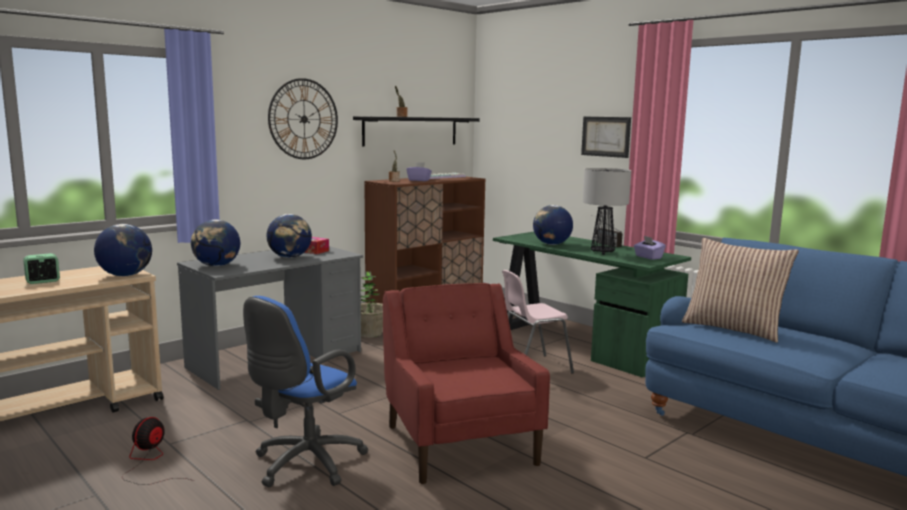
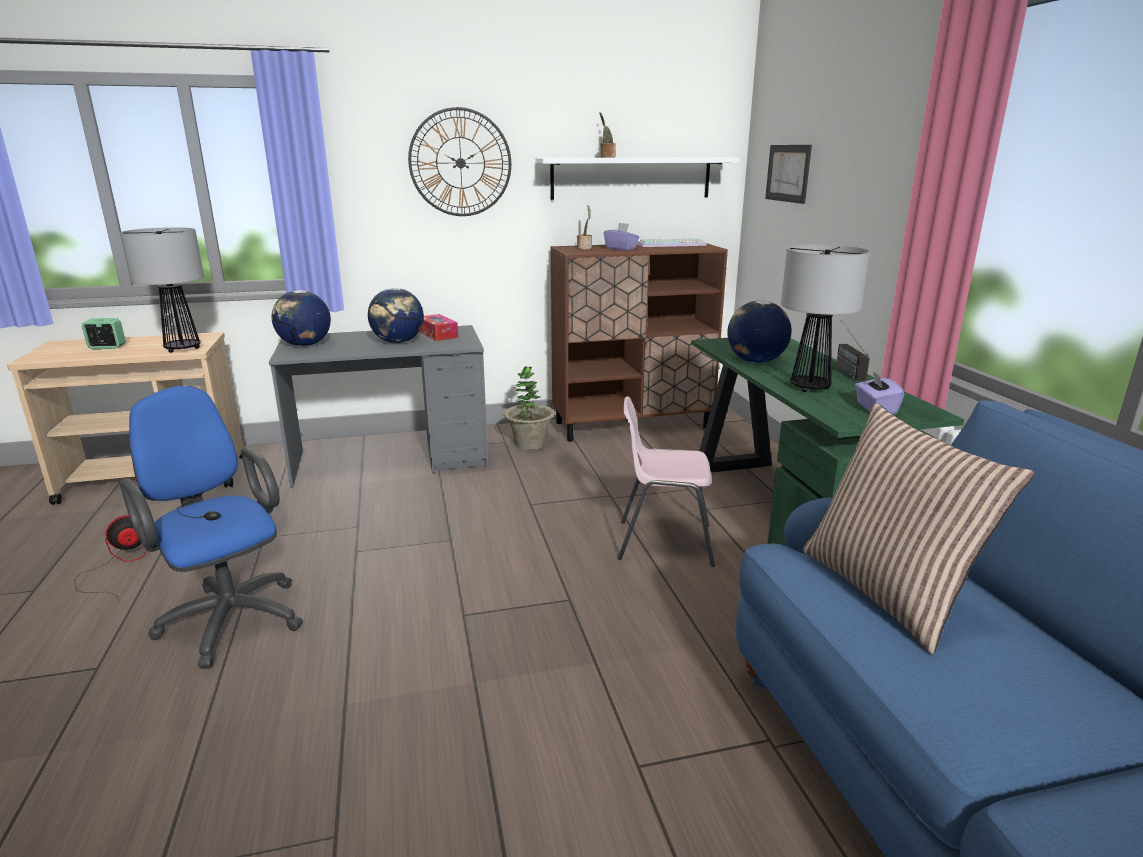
camera: 30 degrees right, 10 degrees up
(125, 275) = (182, 349): globe -> table lamp
(304, 465) = (229, 616): blue office chair -> blue office chair turned 75 degrees clockwise
(411, 131) = (631, 178): black shelf -> white shelf
(460, 443) = (421, 643): red armchair -> none
(606, 136) = (888, 188): picture -> picture (788, 173)

